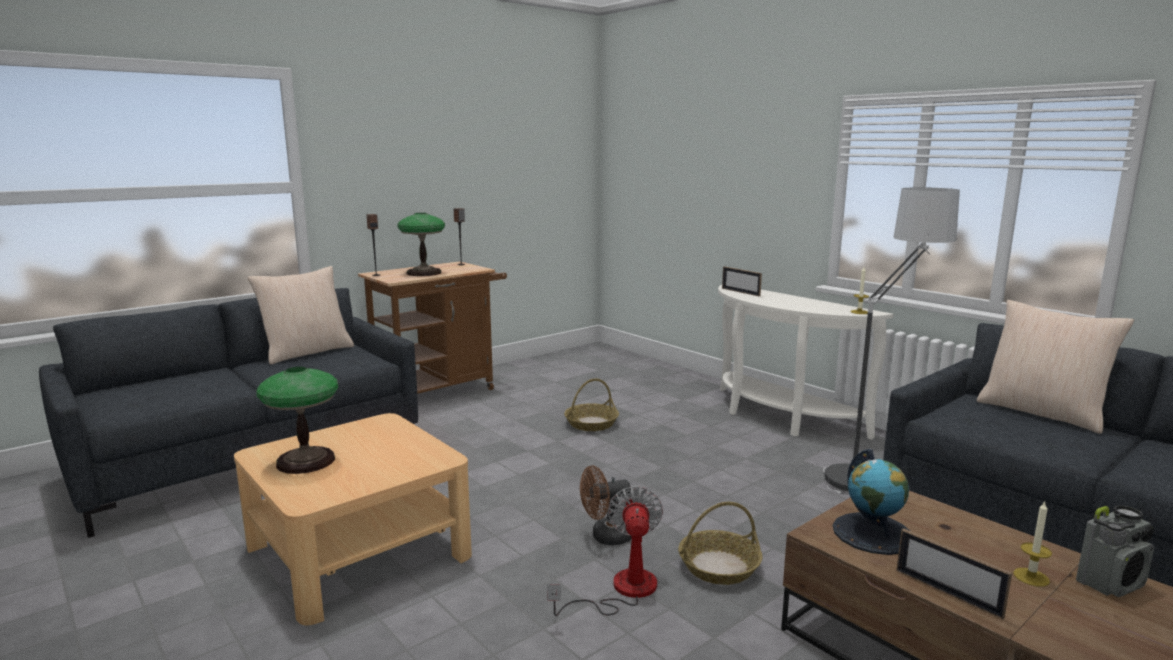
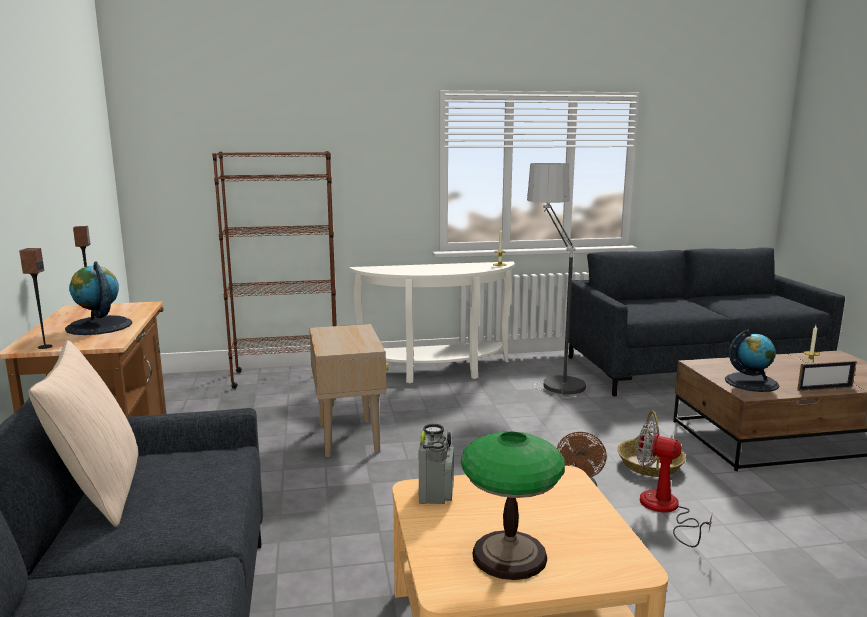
camera: 60 degrees left, 0 degrees up
(424, 273) = (99, 326): table lamp -> globe
(591, 423) = (349, 437): basket -> beige side table
(667, 374) = (286, 376): none -> brown bookcase
(740, 292) = (390, 270): picture frame -> none
(1042, 412) = (649, 299): beige pillow -> none
(1110, 583) = (817, 359): radio -> radio (436, 492)

